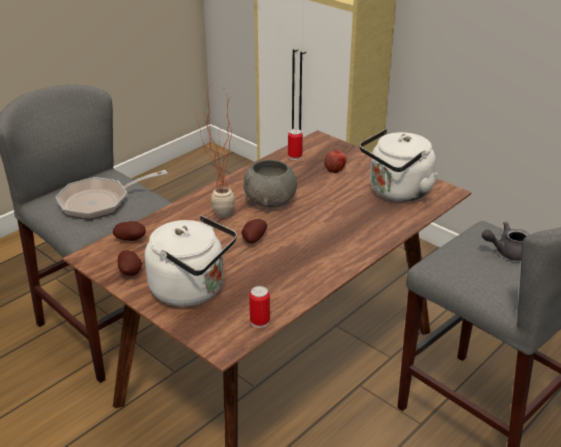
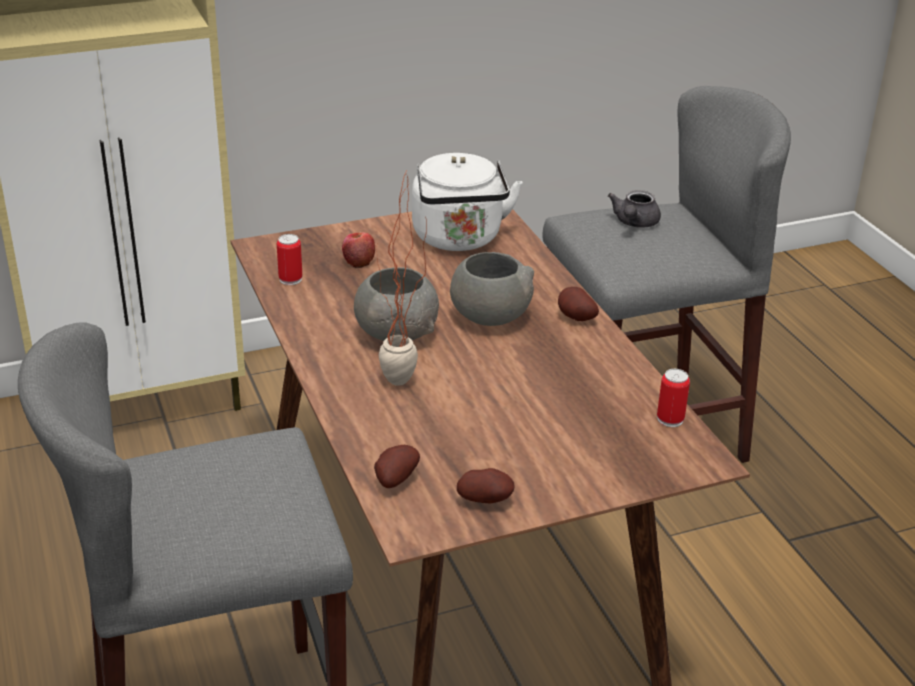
camera: 65 degrees left, 0 degrees up
(100, 202) = (236, 492): frying pan -> none
(192, 290) = (568, 454): white kettle -> none
(253, 240) = (483, 374): potato -> potato (574, 318)
(317, 225) = (489, 317): none -> grey bowl

